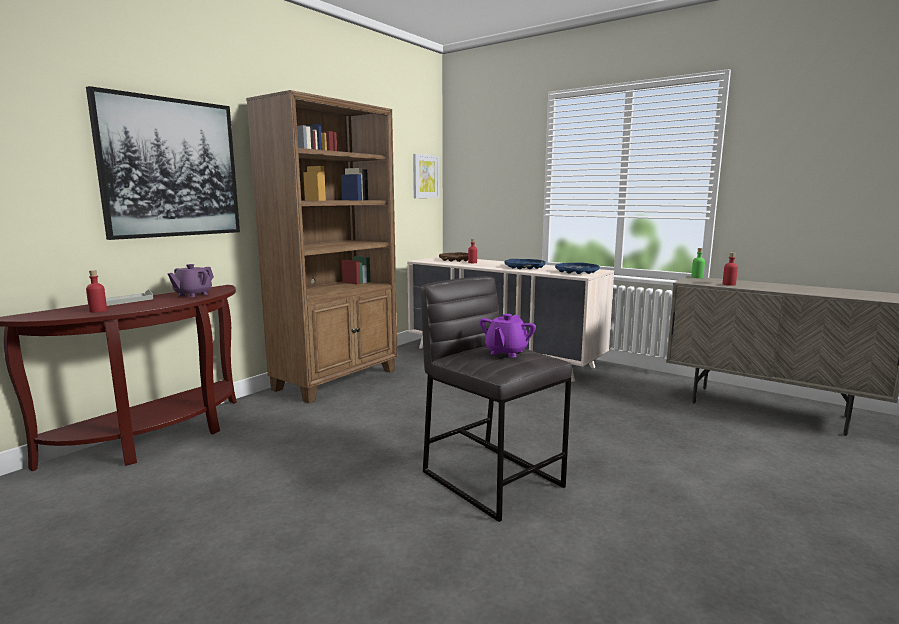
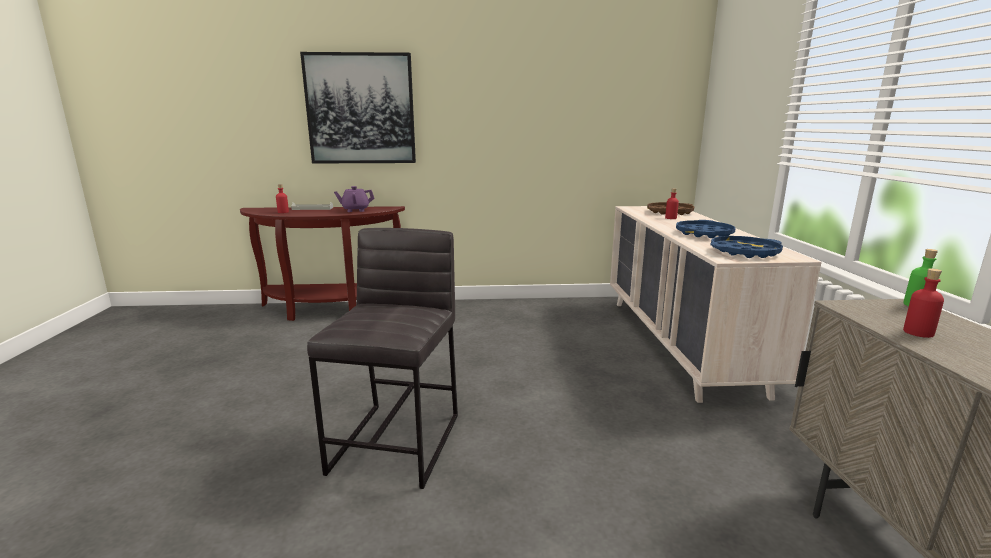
camera: 50 degrees right, 5 degrees up
(337, 380) = (491, 310): brown bookcase -> none
(425, 176) = (669, 107): picture -> none
(506, 352) = (386, 316): purple teapot -> none

